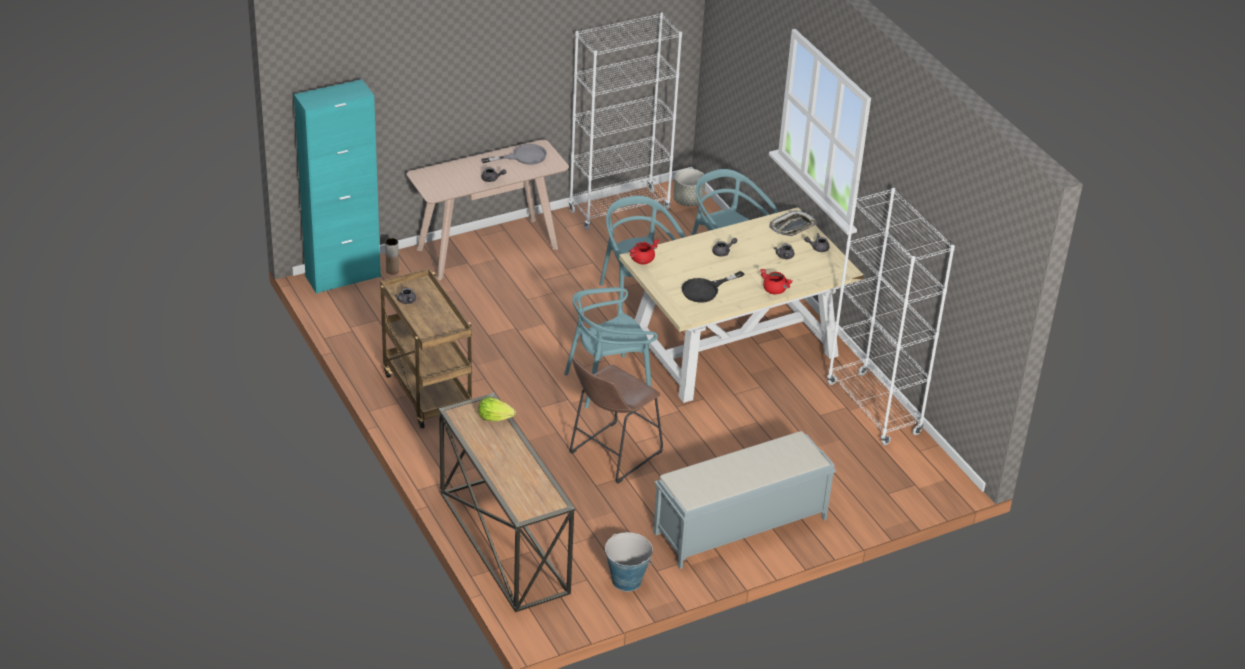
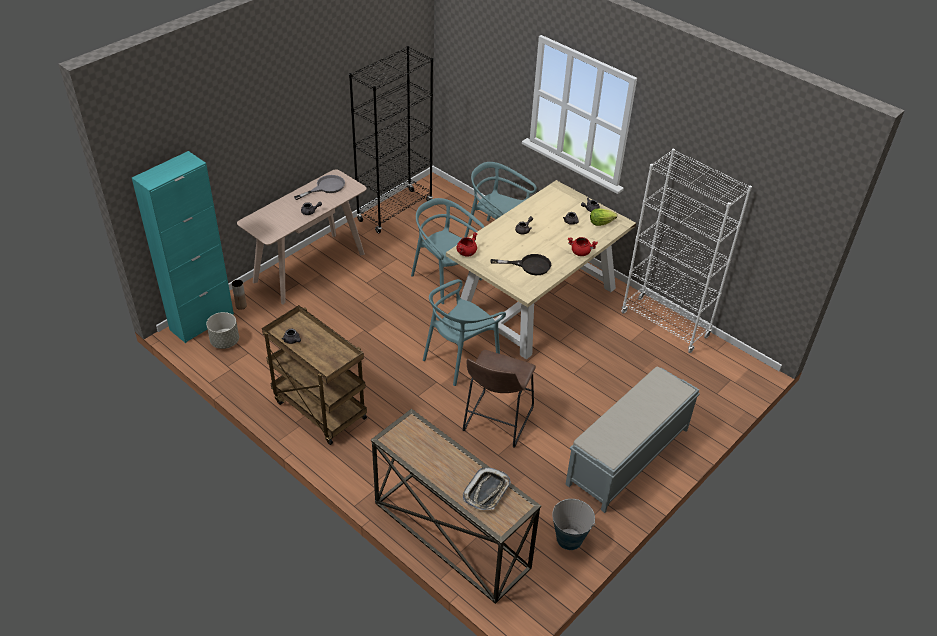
camera: 20 degrees left, 5 degrees up
(494, 417) = (424, 434): lettuce -> lettuce (600, 223)
(619, 210) = (395, 211): white bookcase -> black bookcase
(688, 201) = (441, 192): grey planter -> grey planter (224, 341)
(705, 290) = (529, 265): black frying pan -> black frying pan turned 120 degrees counterclockwise
(792, 227) = (562, 197): tray -> tray (487, 491)

